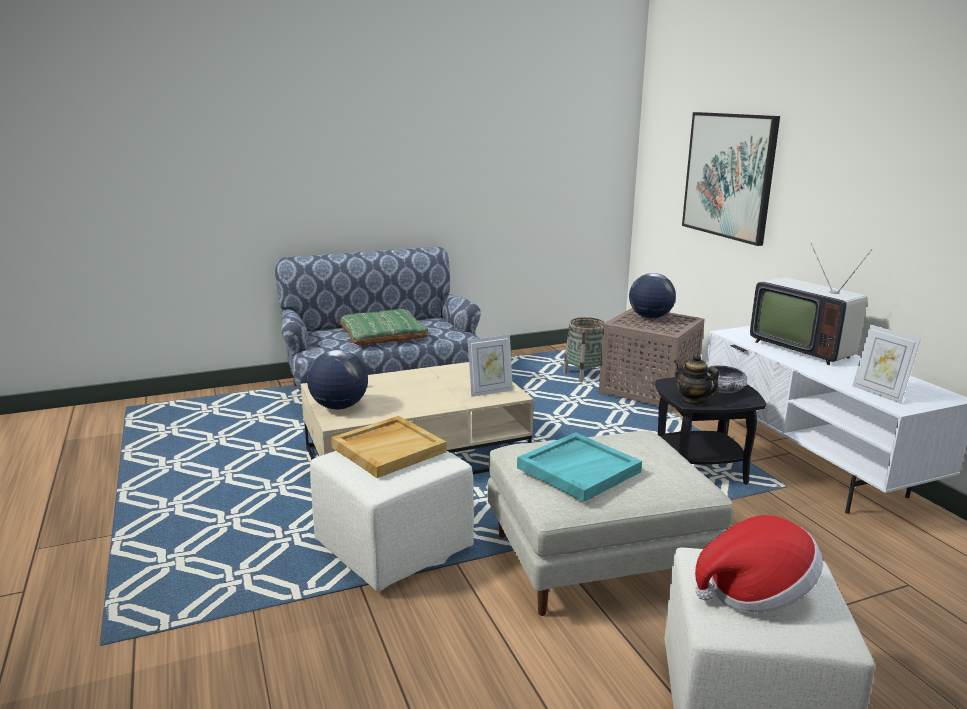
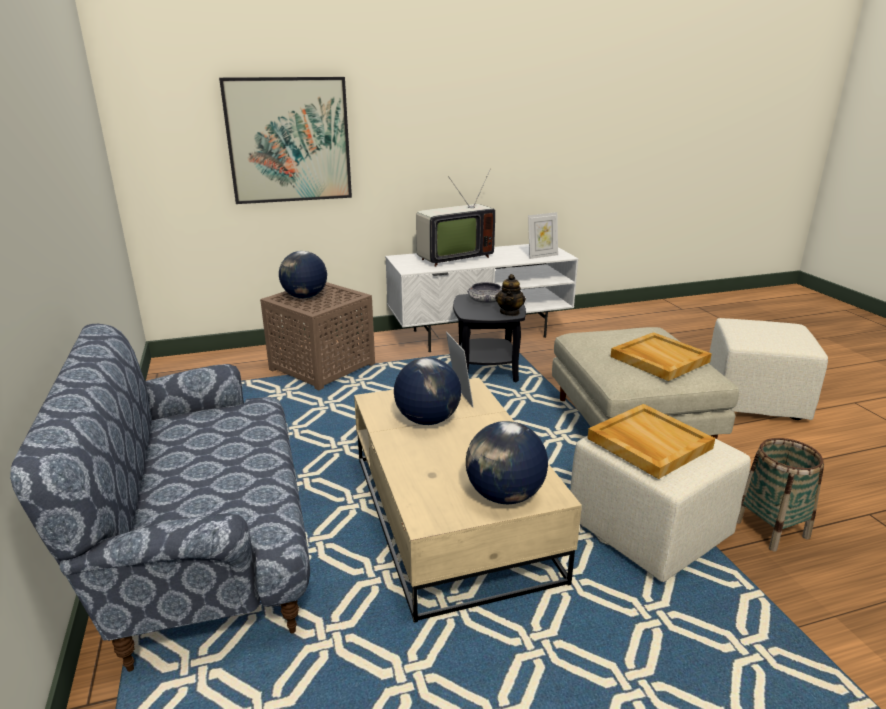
camera: 85 degrees left, 5 degrees up
(383, 334) = (217, 465): green pillow -> none
(447, 382) = (427, 420): none -> globe
(578, 469) = (658, 359): turquoise tray -> beige tray
(584, 375) = (259, 392): basket -> basket (770, 529)
(692, 401) = (510, 312): teapot -> teapot turned 45 degrees counterclockwise
(755, 592) = (774, 333): hat -> none

